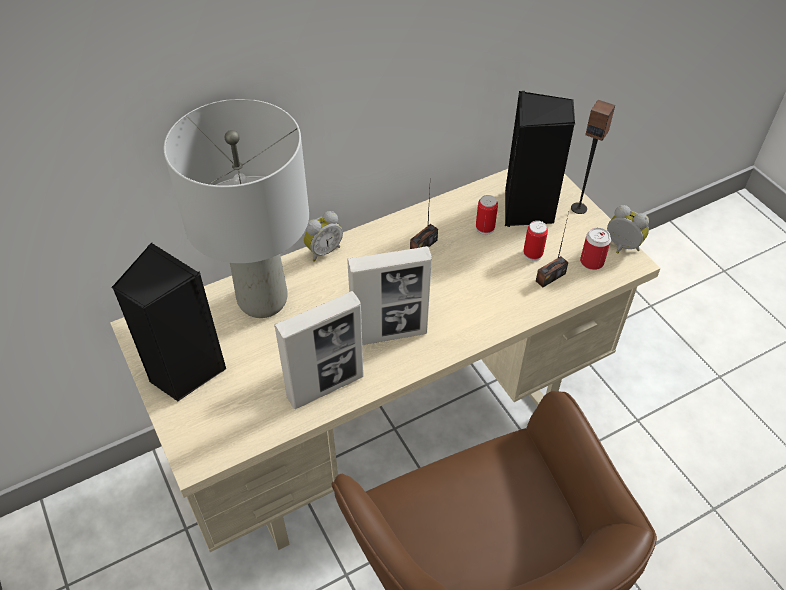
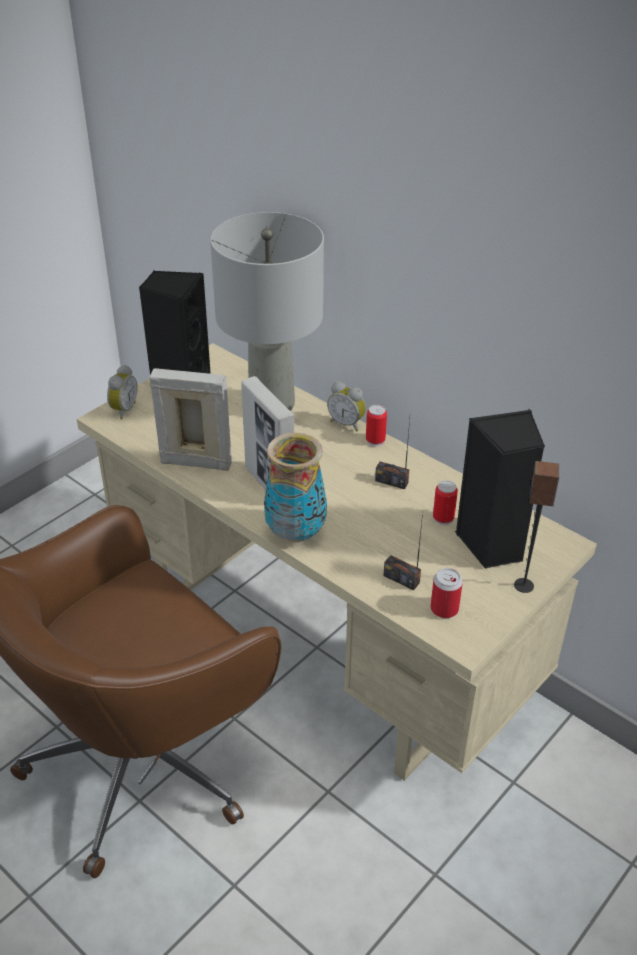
camera: 70 degrees right, 10 degrees down
(326, 387) = (196, 463): picture frame -> picture frame turned 150 degrees clockwise
(467, 332) = (295, 533): none -> vase
(532, 254) = (427, 560): can -> can (375, 440)
(621, 247) = (483, 631): alarm clock -> alarm clock (122, 410)

